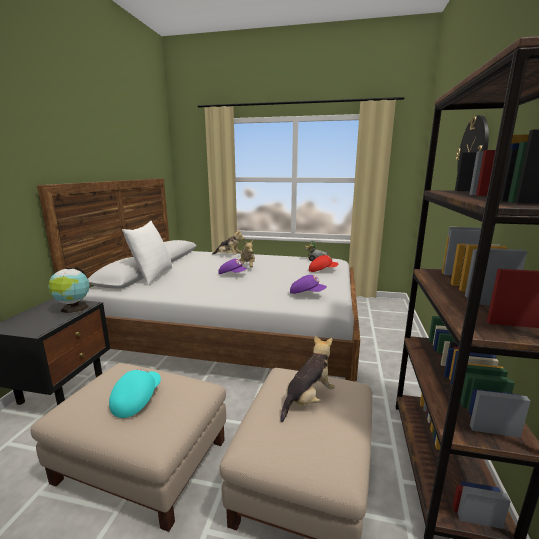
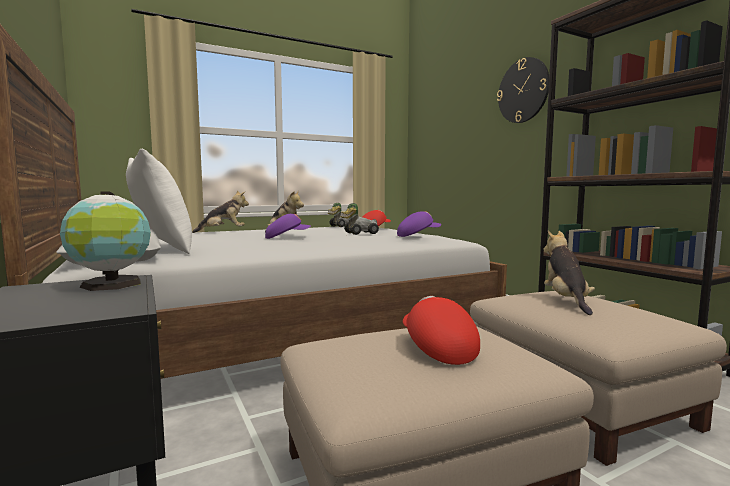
camera: 40 degrees left, 10 degrees down
(136, 400) = (436, 348): turquoise cap -> red cap
(283, 278) = (359, 233): none -> toy car

